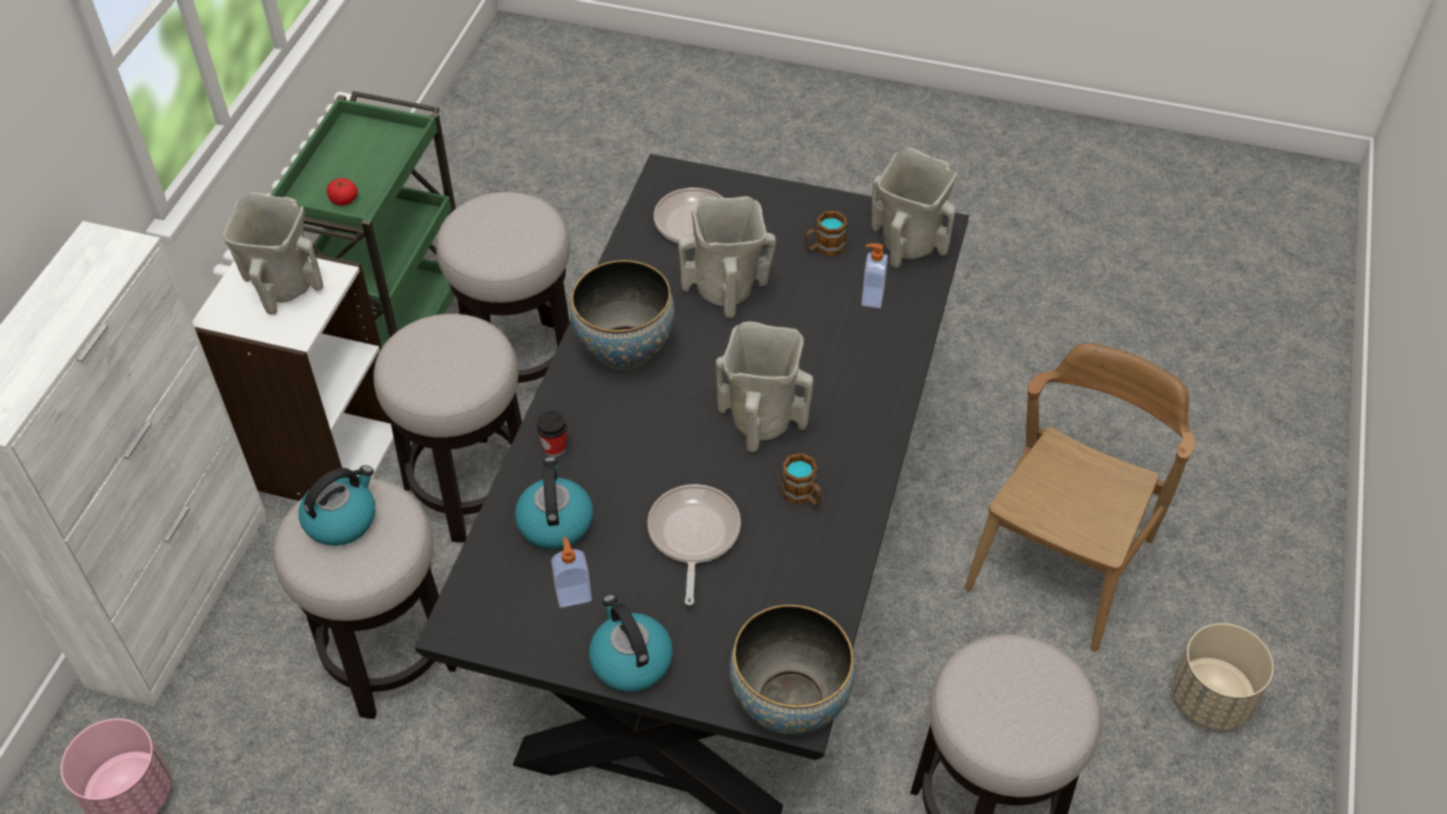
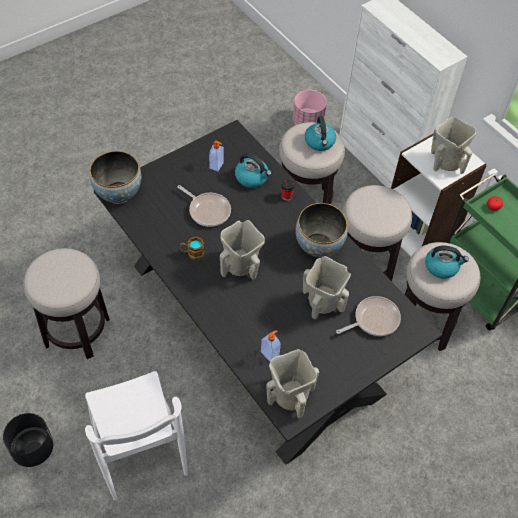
camera: 125 degrees right, 5 degrees up
(630, 660) = (177, 165): kettle -> kettle (442, 266)
(824, 248) = (317, 358): mug -> none
(1061, 564) = (139, 450): brown chair -> white chair
(1210, 700) = (33, 448): beige planter -> black planter

